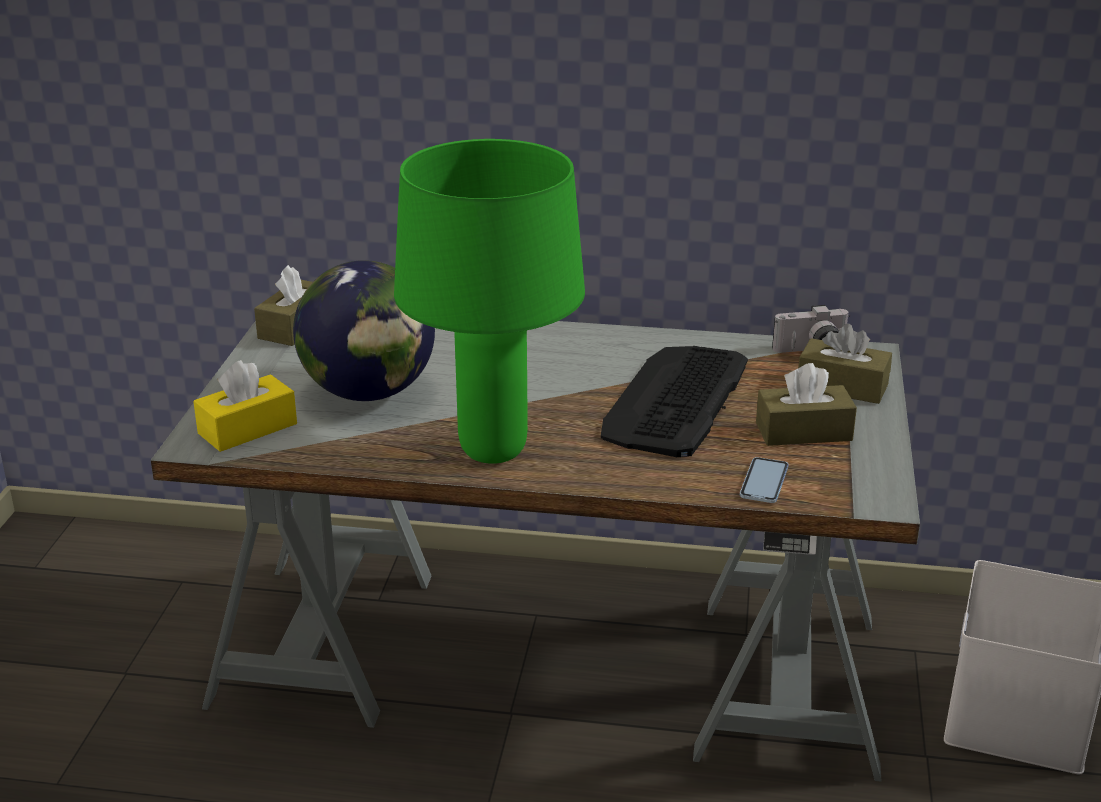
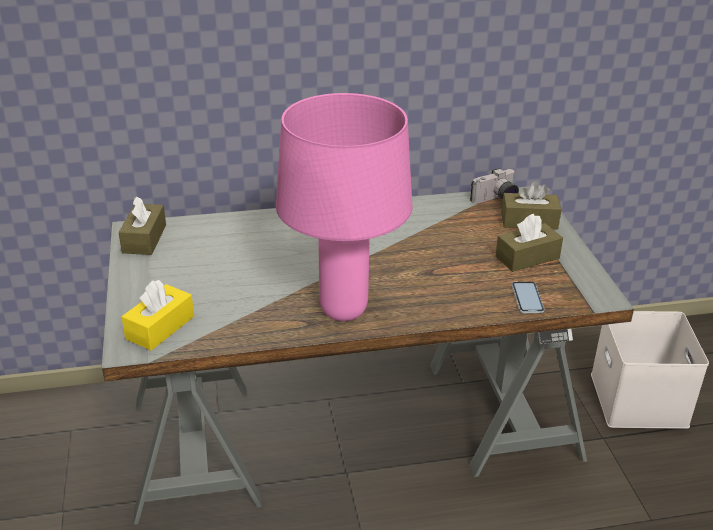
camera: 20 degrees left, 5 degrees up
(369, 392) = (230, 282): globe -> none
(494, 451) = (344, 311): green table lamp -> pink table lamp
(675, 401) = (436, 250): keyboard -> none

